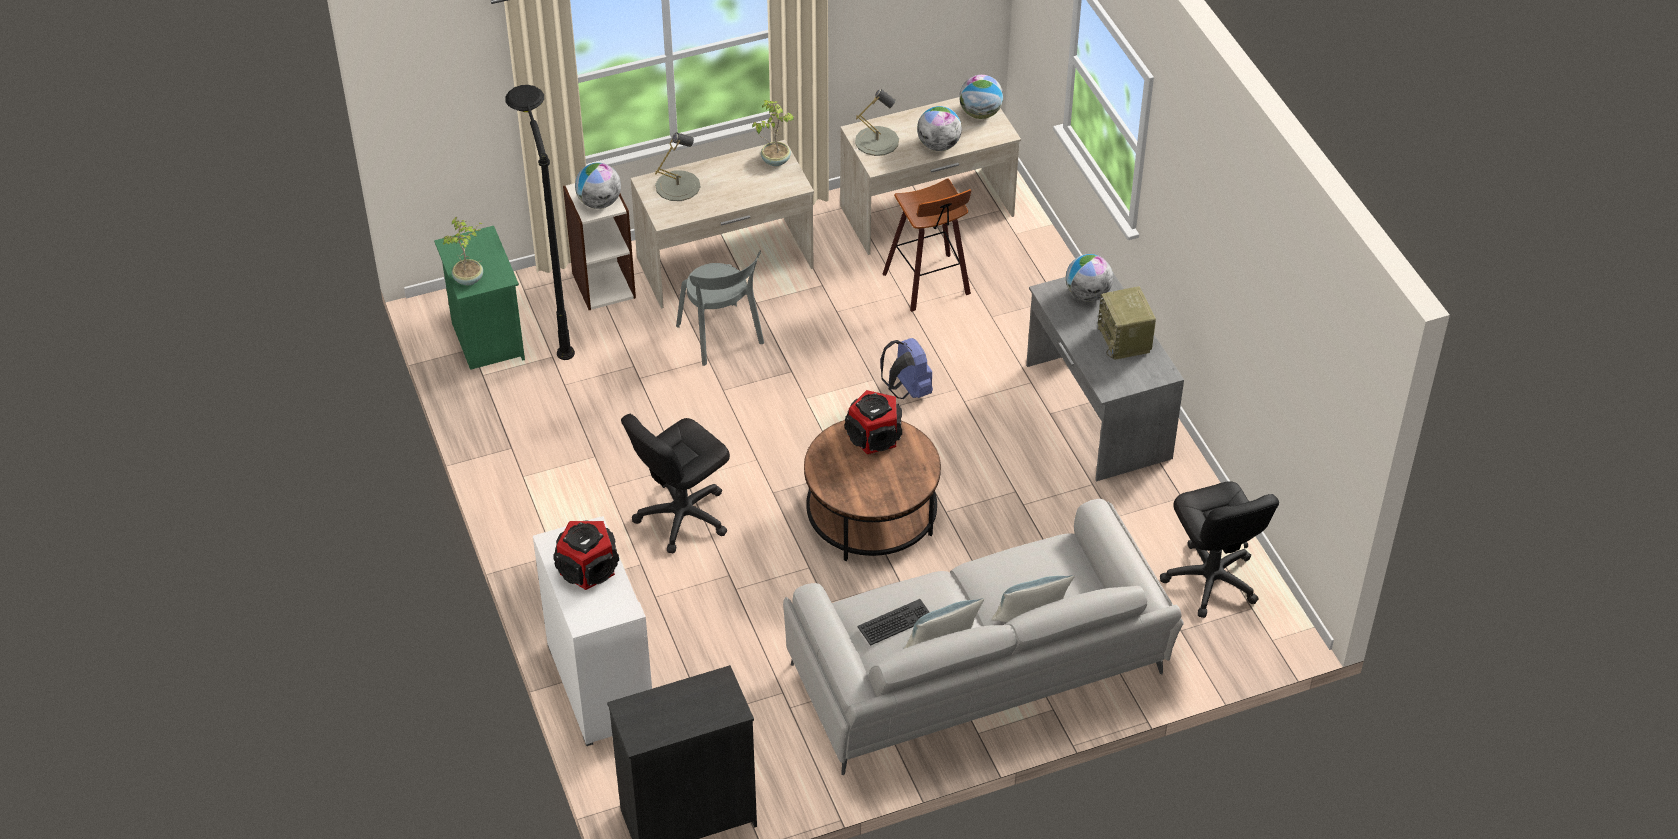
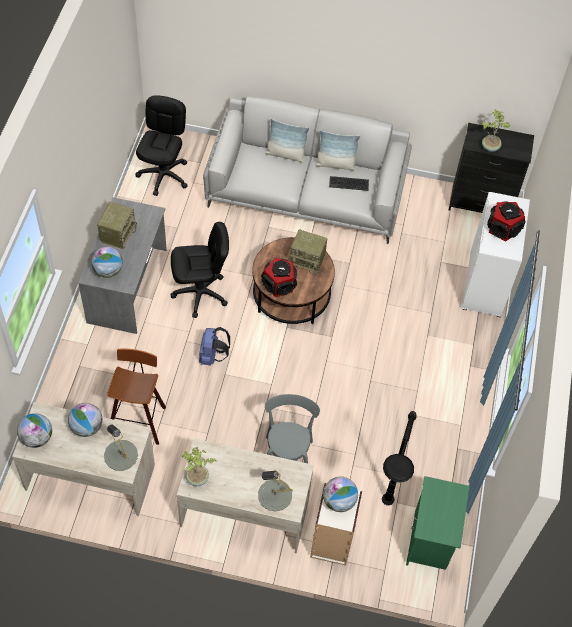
camera: 150 degrees left, 10 degrees up
(469, 279) = (454, 497): potted plant -> potted plant (490, 147)
(682, 516) = (389, 349): black office chair -> black office chair (200, 294)
(864, 488) = (308, 260): none -> radio

